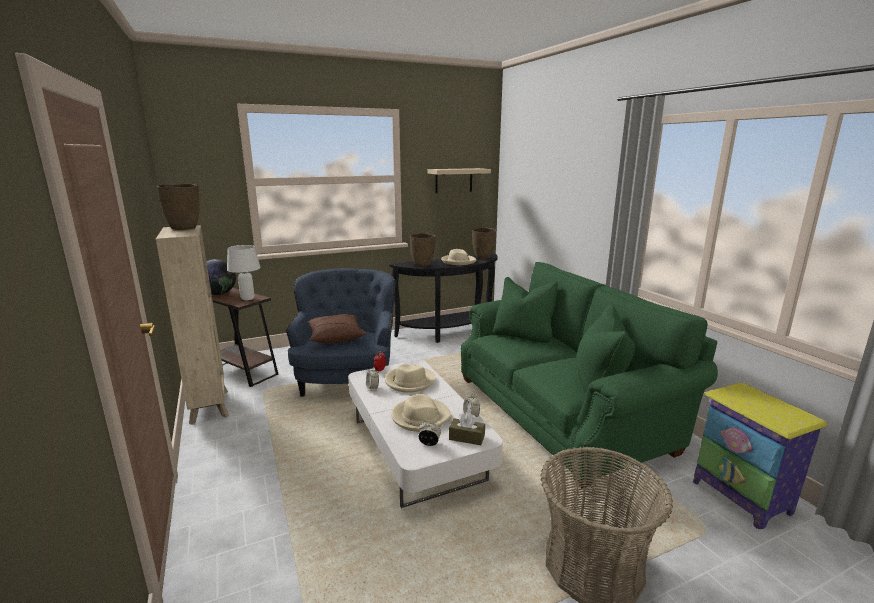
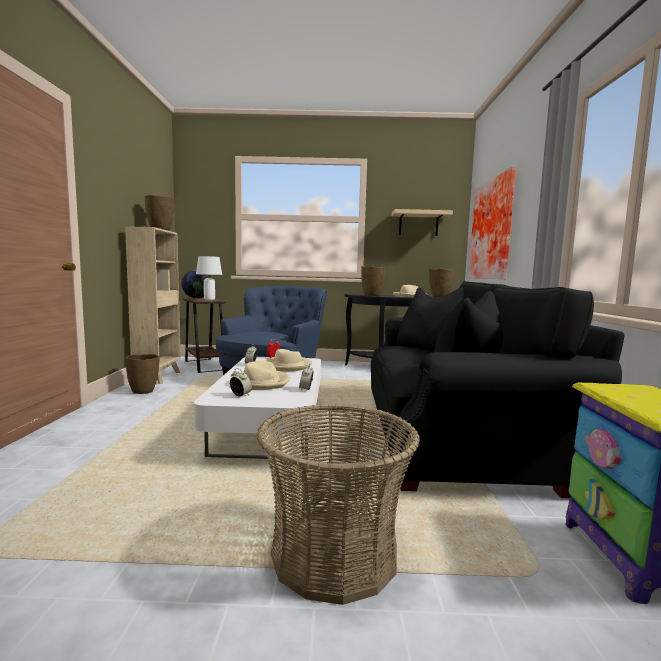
camera: 25 degrees right, 10 degrees down
(222, 435) = (143, 391): none -> brown vase
(336, 337) = (258, 333): brown pillow -> none
(466, 437) = (279, 398): brown tissue box -> none
(541, 198) = (494, 230): none -> picture
(562, 410) = (454, 433): green sofa -> black sofa

